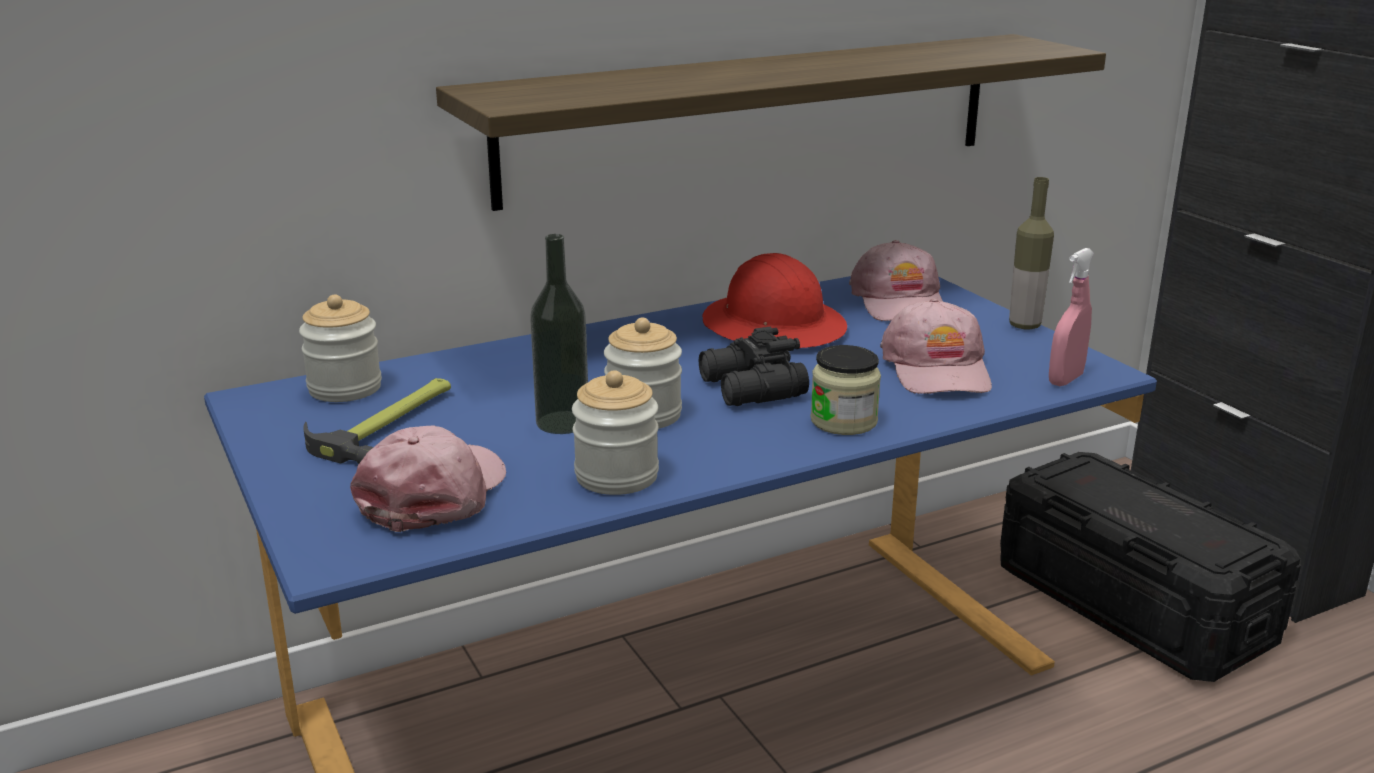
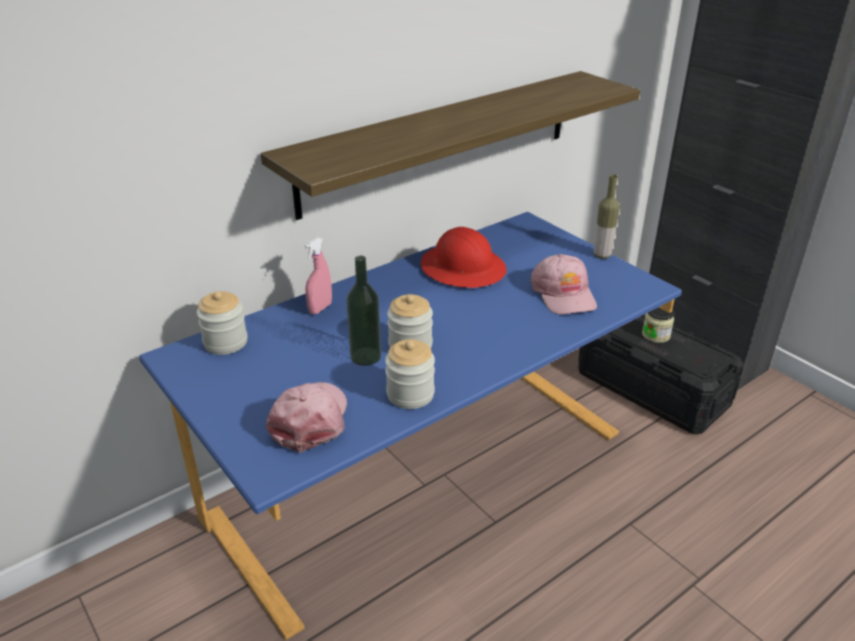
camera: 10 degrees left, 10 degrees up
(389, 424) = (263, 368): hammer -> none
(750, 389) = (464, 319): black binoculars -> none
(843, 421) = (523, 339): jar -> jar (656, 335)
(900, 302) = (528, 243): pink cap -> none
(1065, 380) = (634, 295): pink spray bottle -> pink spray bottle (320, 308)

